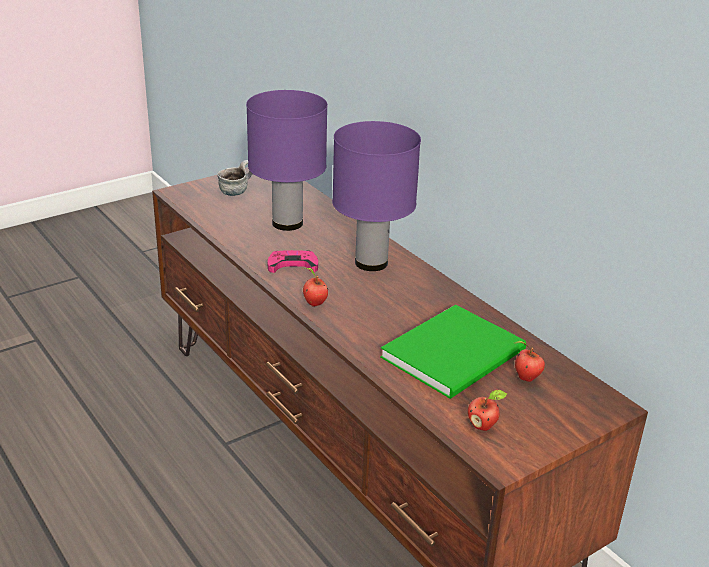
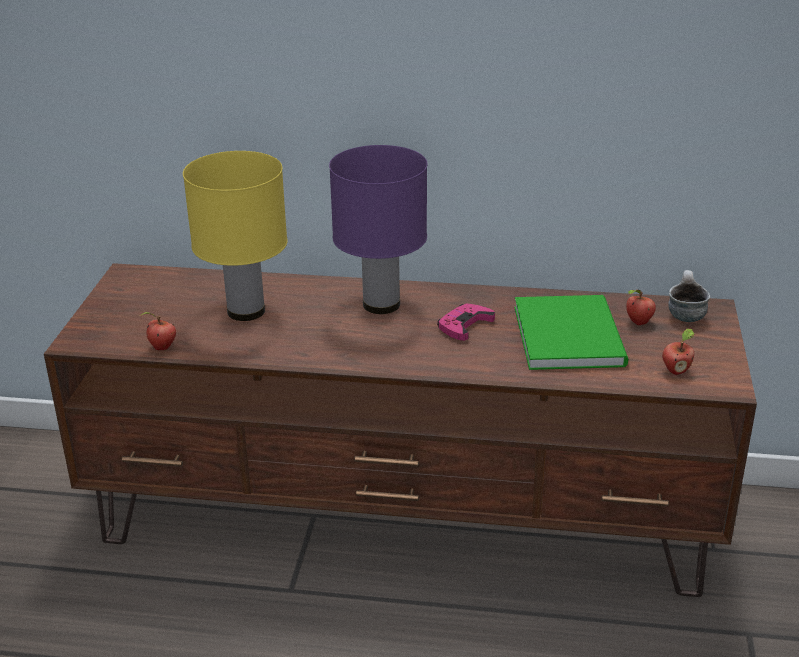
camera: 45 degrees left, 0 degrees up
(236, 191) = (137, 309): mug -> mug (684, 314)
(286, 223) = (245, 311): purple table lamp -> yellow table lamp
(292, 265) = (324, 343): pink game controller -> pink game controller (464, 325)
(314, 303) = (403, 362): apple -> apple (161, 348)

